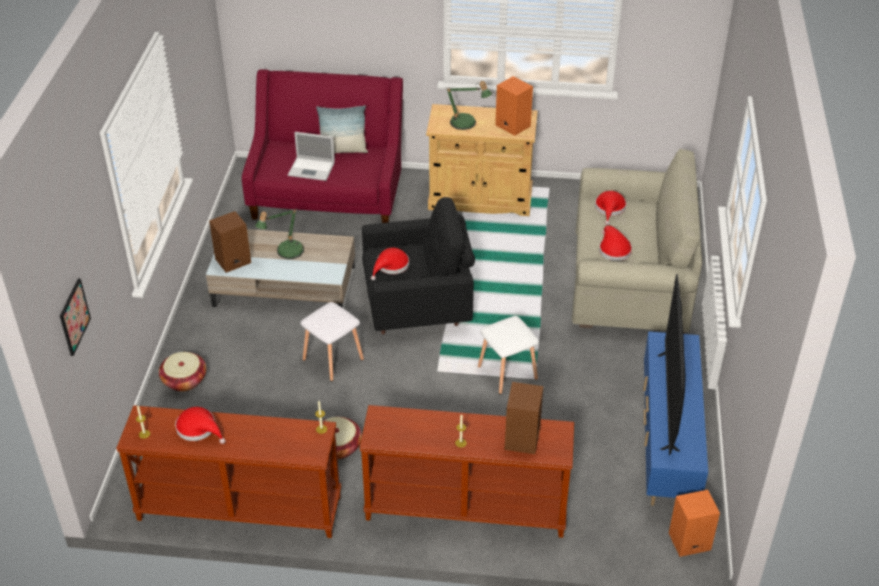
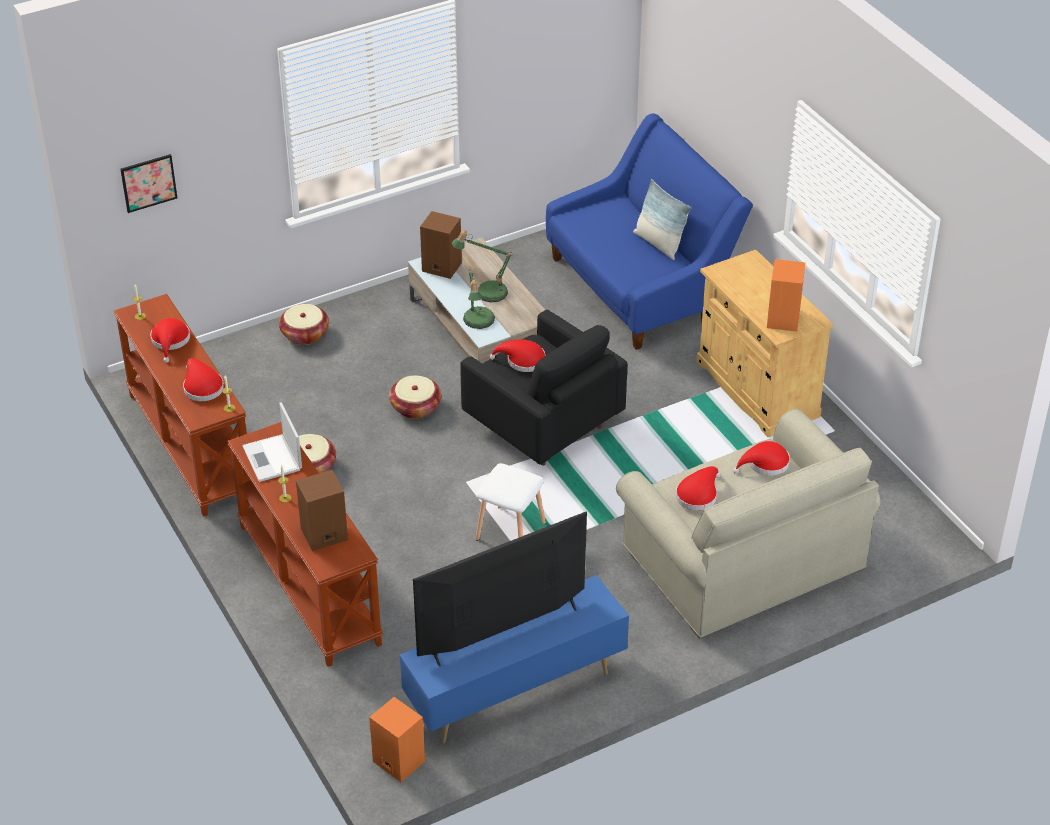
camera: 55 degrees right, 0 degrees up
(278, 434) = (202, 387): none -> red hat
(312, 169) = (607, 239): laptop -> laptop (273, 459)
(327, 196) = (640, 286): red sofa -> blue sofa
(332, 359) = (415, 407): white stool -> basket
(466, 124) = (747, 287): table lamp -> table lamp (478, 322)

